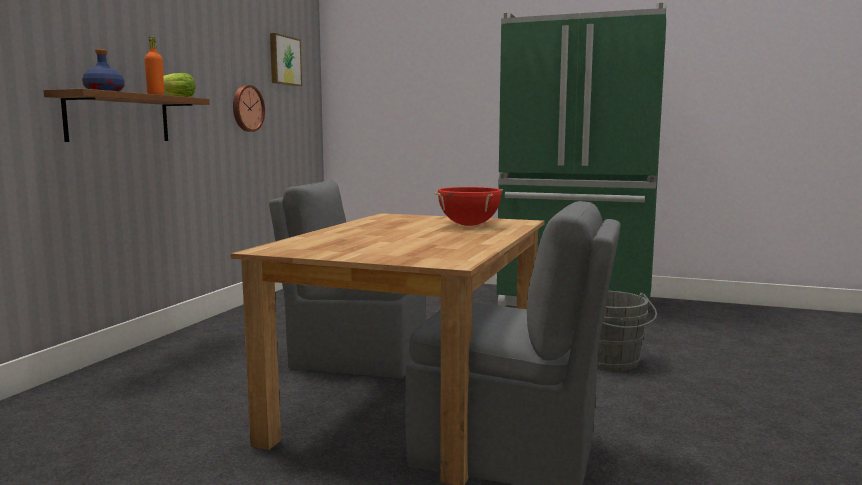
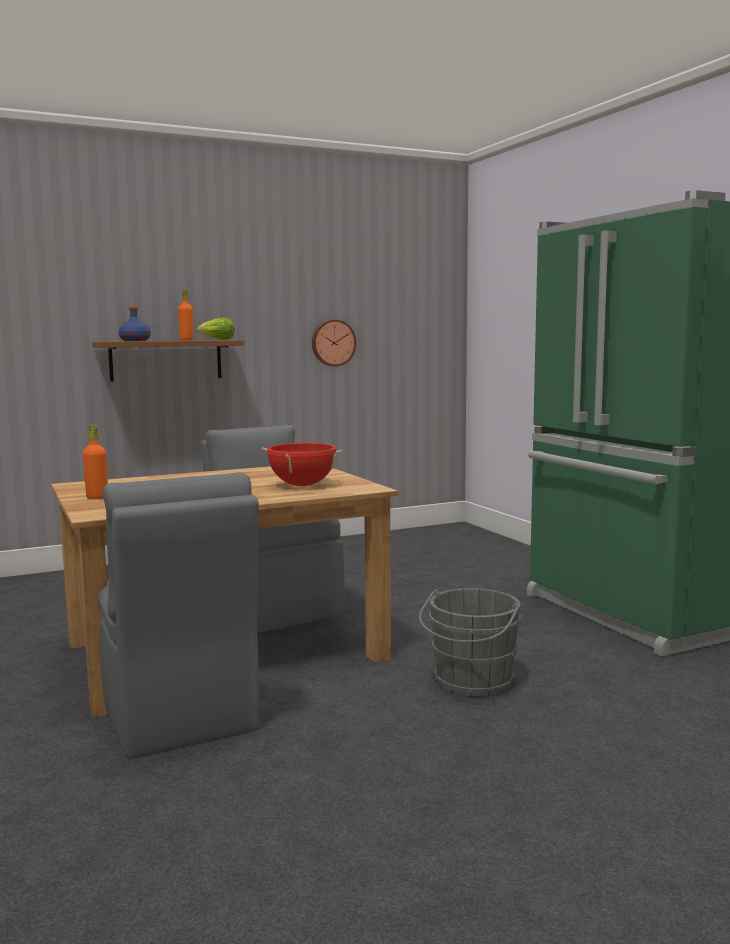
camera: 45 degrees right, 0 degrees up
(284, 60) = (397, 288): picture -> none
(364, 254) = (97, 497): none -> orange bottle

